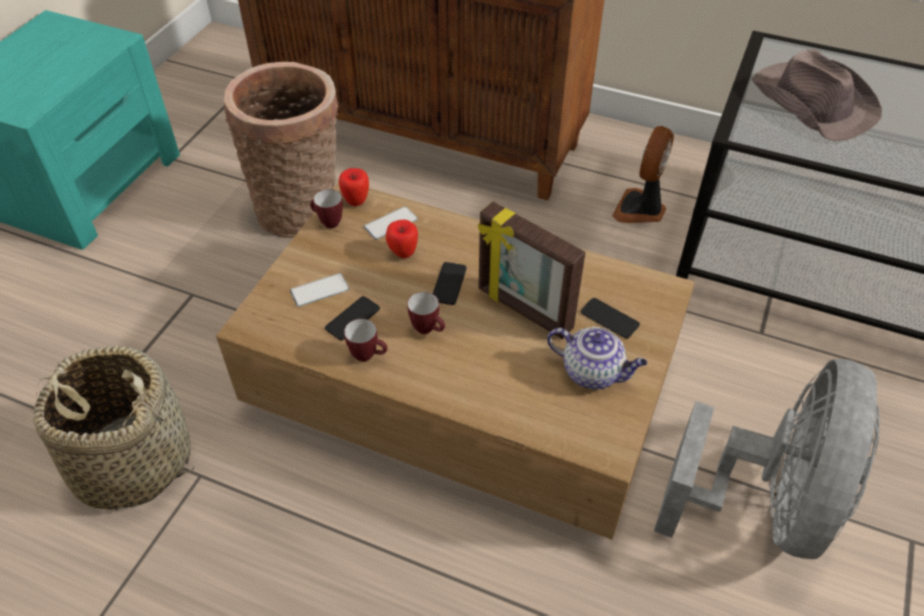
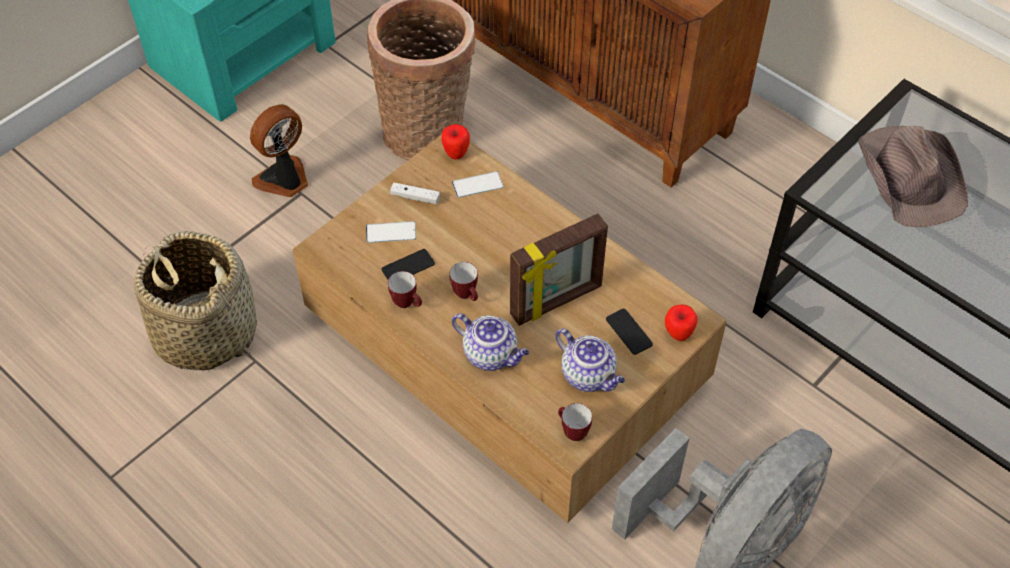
camera: 20 degrees right, 5 degrees up
(327, 223) = (422, 169): mug -> mug (571, 432)
(331, 250) = (415, 197): none -> white game controller
(403, 254) = (476, 218): apple -> apple (678, 335)
(449, 284) = (503, 258): phone -> none
(482, 381) = (491, 355): none -> teapot
(523, 310) = (557, 302): picture frame -> picture frame turned 90 degrees counterclockwise
(641, 209) = (762, 223): fan -> fan (284, 180)

